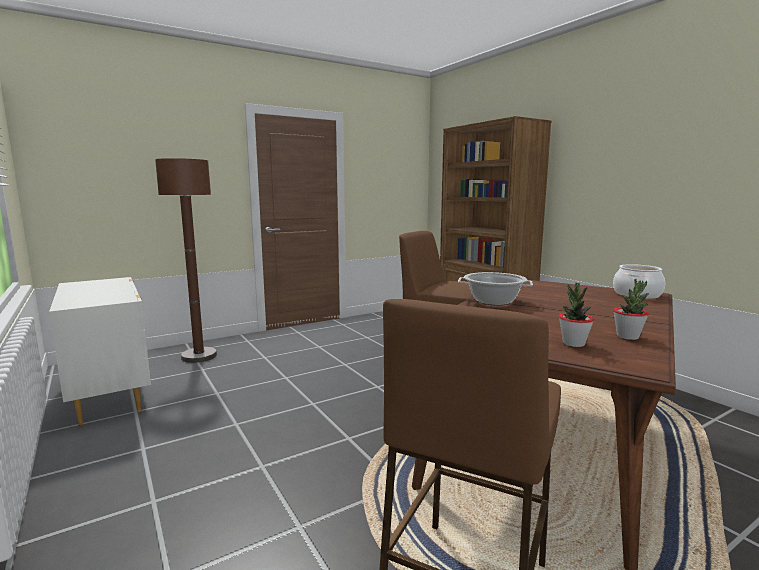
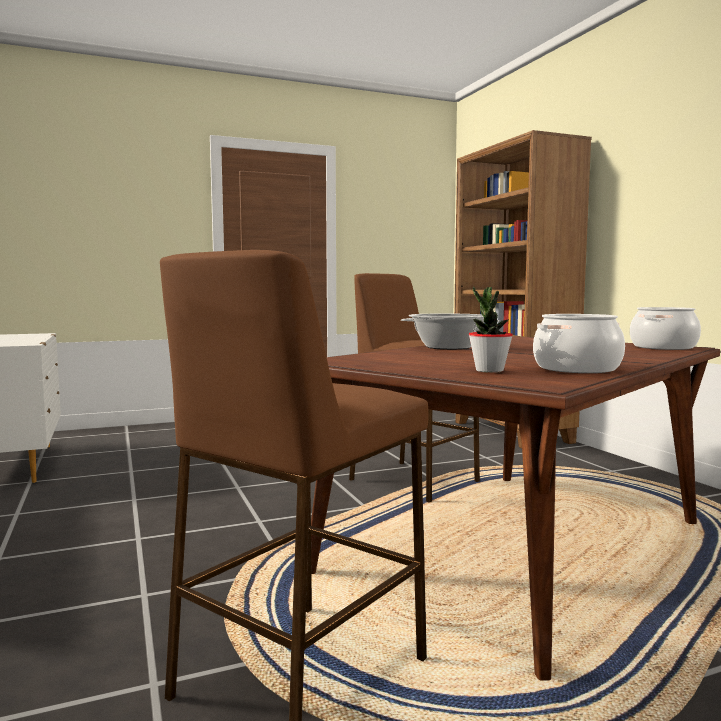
camera: 10 degrees right, 5 degrees down
(199, 356) = (133, 437): brown floor lamp -> none
(628, 337) = (576, 369): potted plant -> cooking pot

